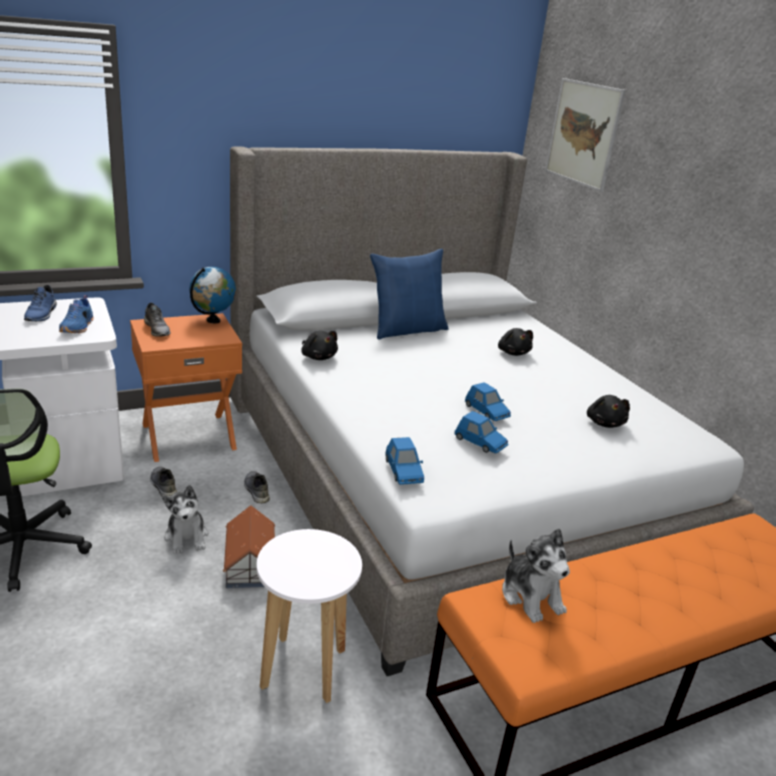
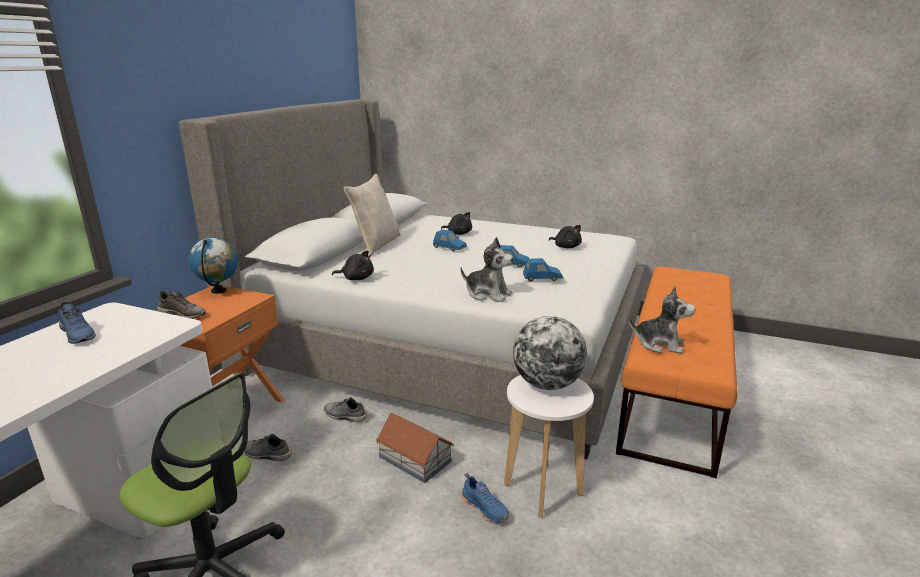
camera: 40 degrees left, 5 degrees down
(78, 327) = (144, 327): blue shoe -> blue shoe (485, 508)
(187, 537) = (344, 473): plush toy -> plush toy (488, 294)
(321, 554) = (547, 384): none -> globe
(403, 471) = (538, 309): blue toy car -> blue toy car (449, 247)
(407, 329) = (376, 244): blue pillow -> beige pillow
(583, 133) = (421, 72): picture -> none

